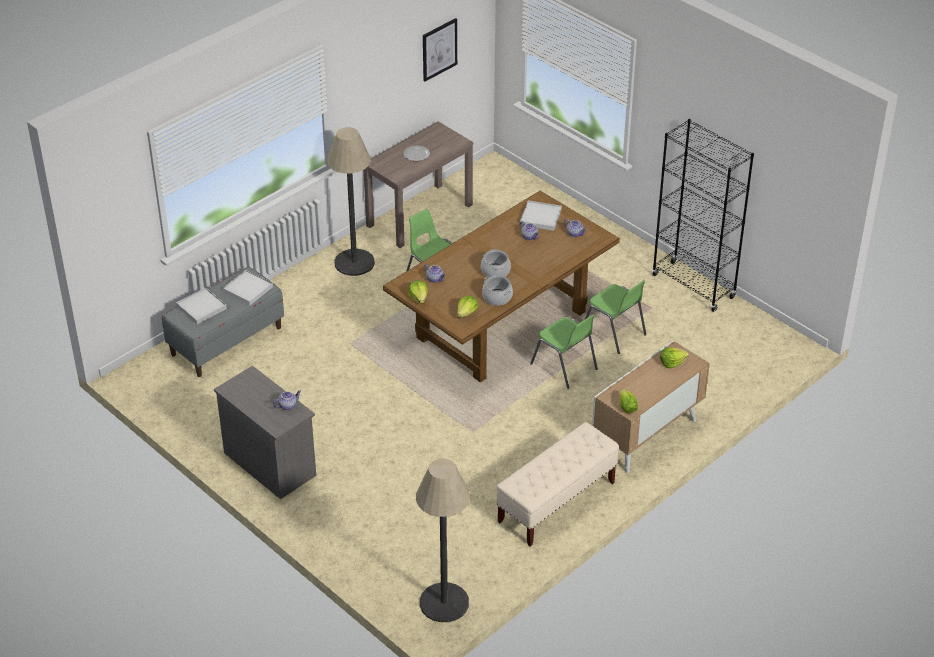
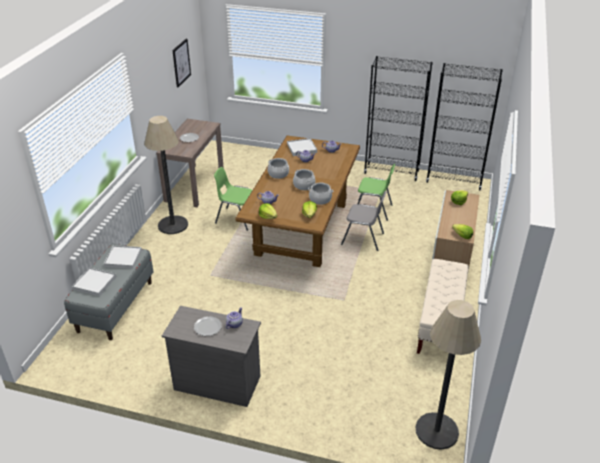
camera: 30 degrees left, 5 degrees down
(260, 398) = (207, 327): none -> plate
(479, 245) = (278, 174): none -> cooking pot
(564, 367) = (363, 239): green chair -> grey chair
(768, 331) = (454, 181): none -> black bookcase

